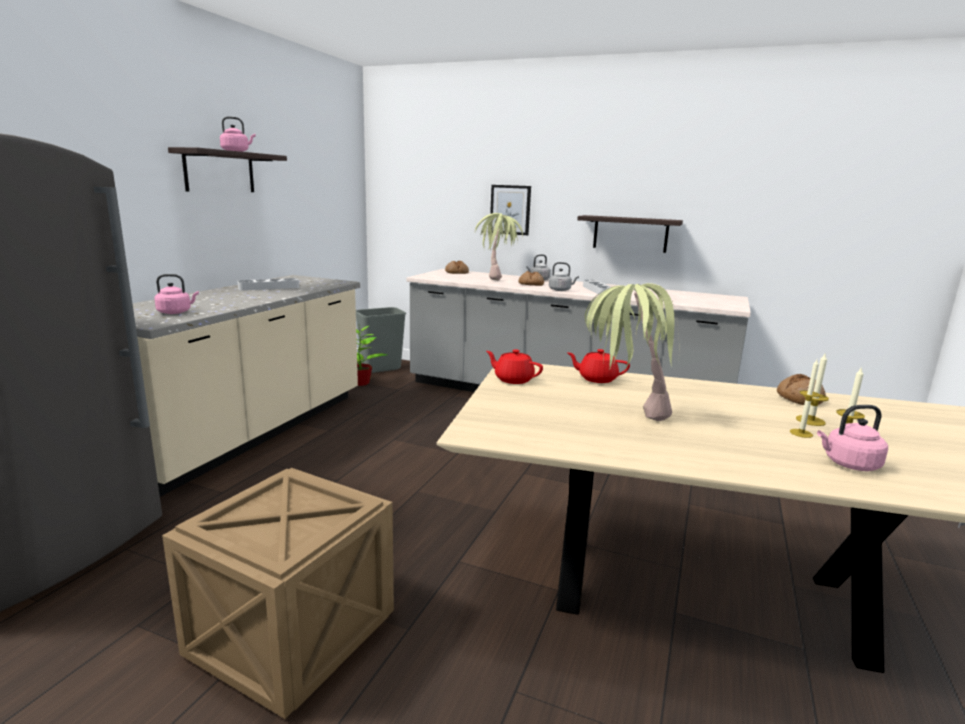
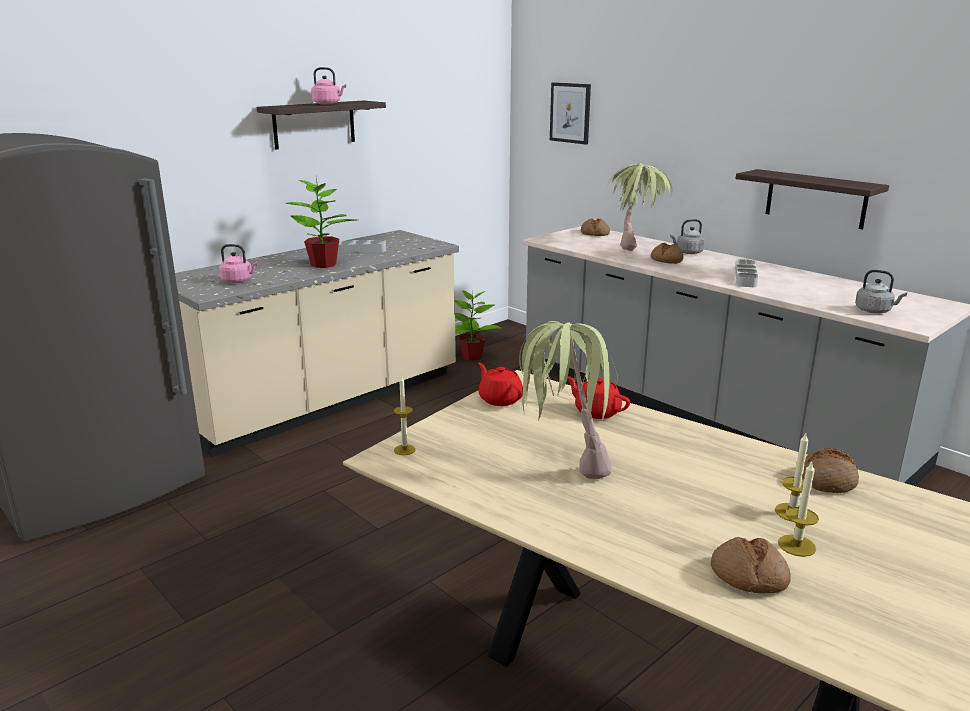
camera: 25 degrees right, 5 degrees up
(252, 297) = (324, 264): none -> potted plant
(291, 636) = (241, 610): crate -> none
(381, 368) = (508, 340): grey trash can -> none
(510, 210) = (666, 156): picture -> picture (570, 113)
(561, 290) = (694, 273): grey kettle -> grey kettle (875, 311)
(801, 433) = (751, 526): candle -> candle (404, 450)
(848, 464) = (749, 576): pink kettle -> bread

